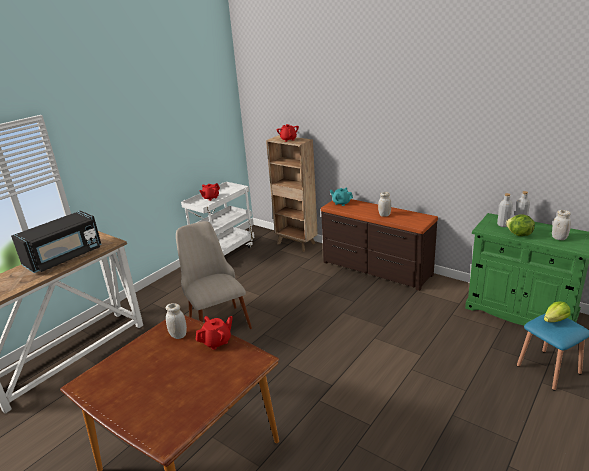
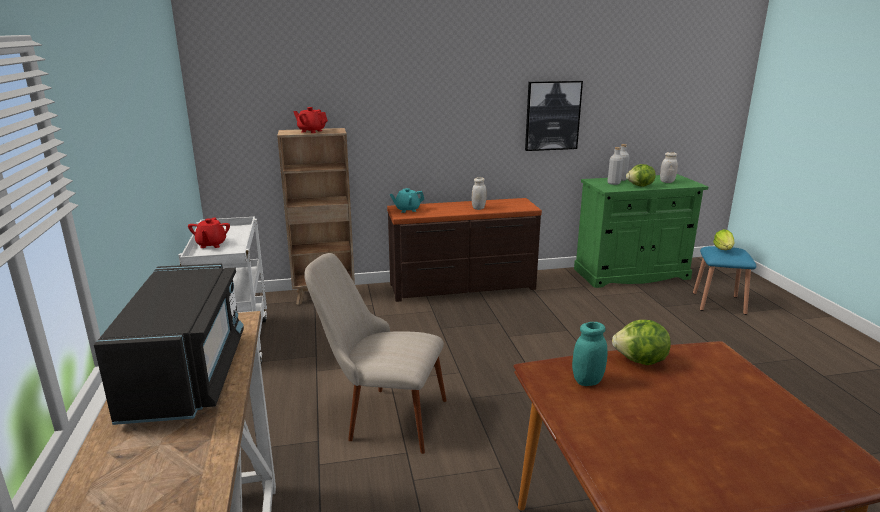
camera: 50 degrees left, 5 degrees down
(178, 335) = (587, 381): white jar -> turquoise jar
(217, 342) = (640, 361): red teapot -> lettuce
(464, 153) = (552, 115): none -> picture

